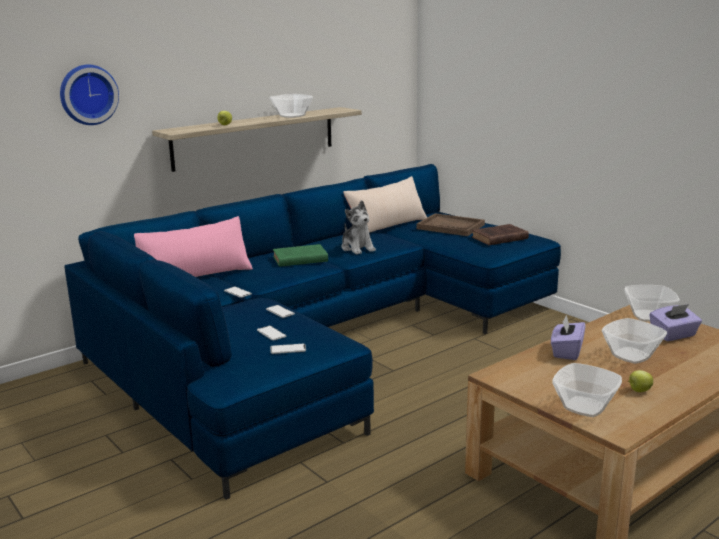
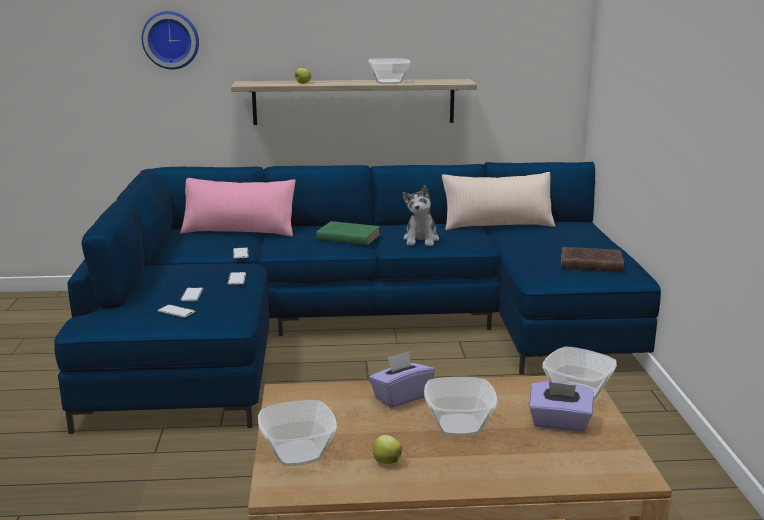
camera: 35 degrees right, 0 degrees up
(450, 227) = (561, 240): brown tray -> none

